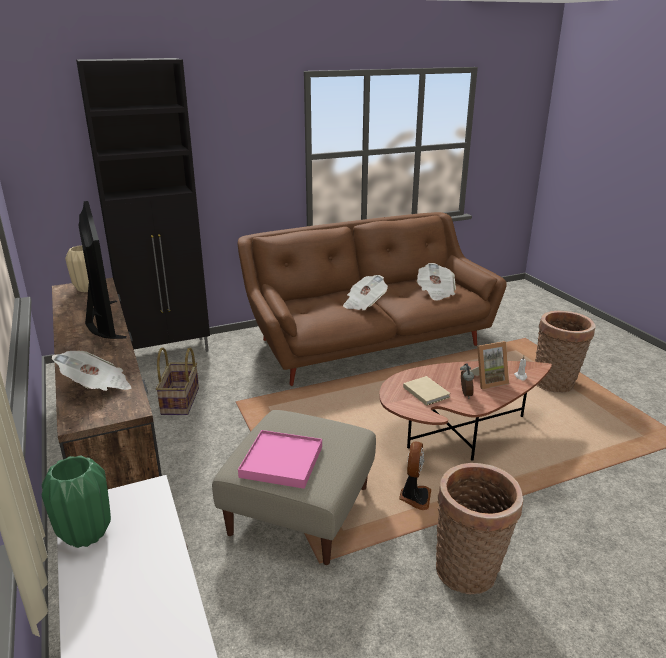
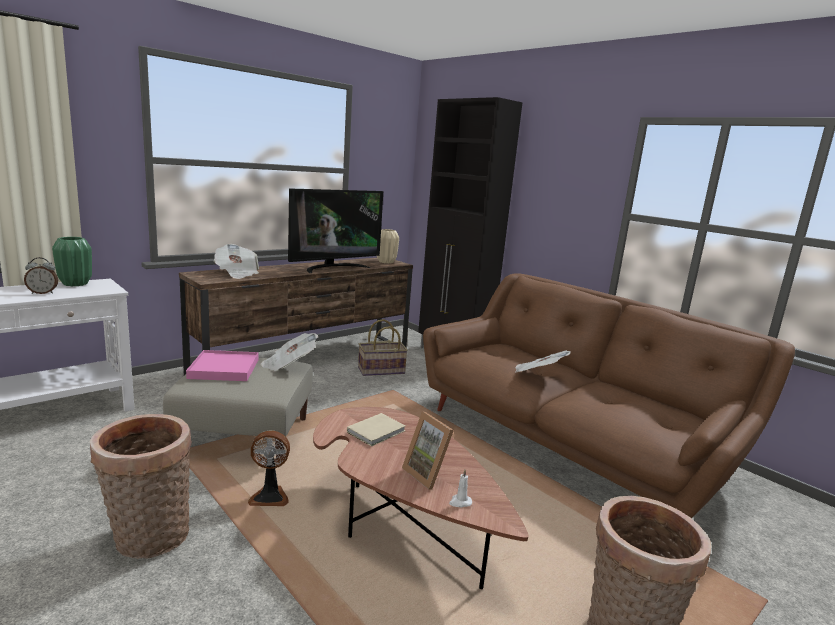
camera: 70 degrees right, 10 degrees down
(435, 292) = (632, 415): newspaper -> newspaper (289, 365)
(464, 394) = (383, 456): alarm clock -> alarm clock (43, 293)

